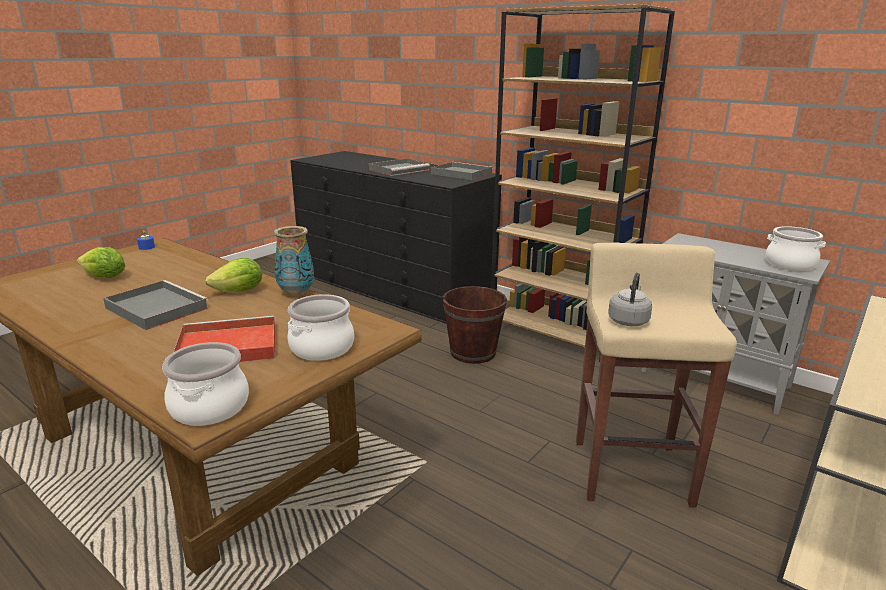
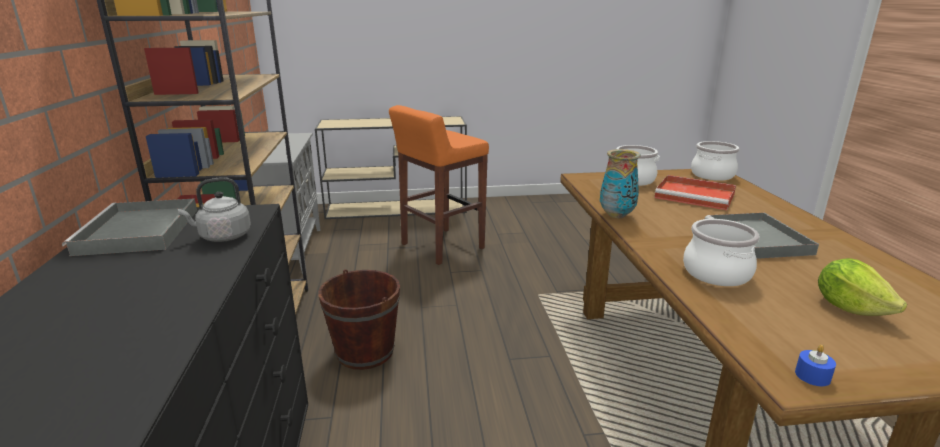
camera: 135 degrees left, 0 degrees up
(239, 291) = (669, 232): lettuce -> none
(399, 169) = (135, 292): grey tray -> none
(628, 320) = (464, 139): grey kettle -> grey kettle (222, 237)
(631, 470) = (441, 246): beige stool -> orange stool
(790, 264) = (284, 137): cooking pot -> cooking pot (717, 273)

